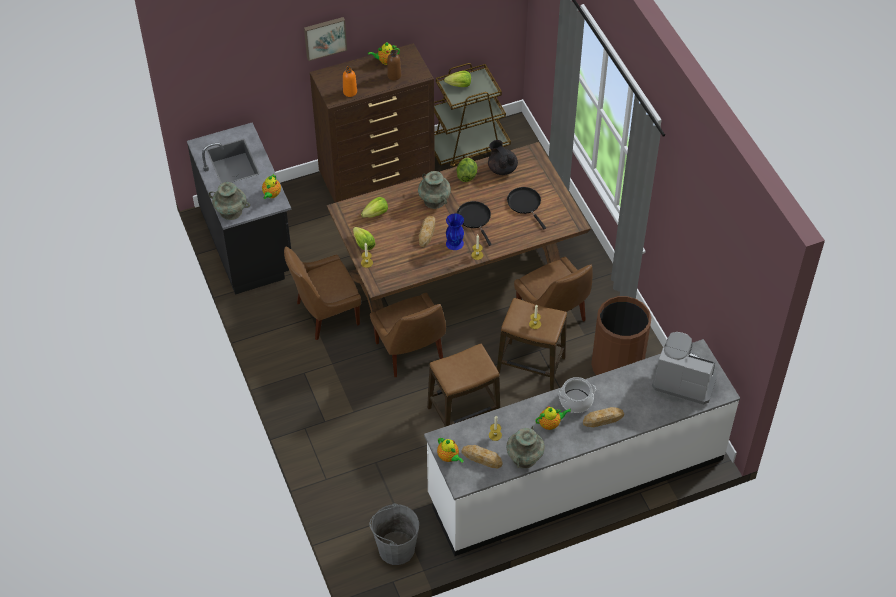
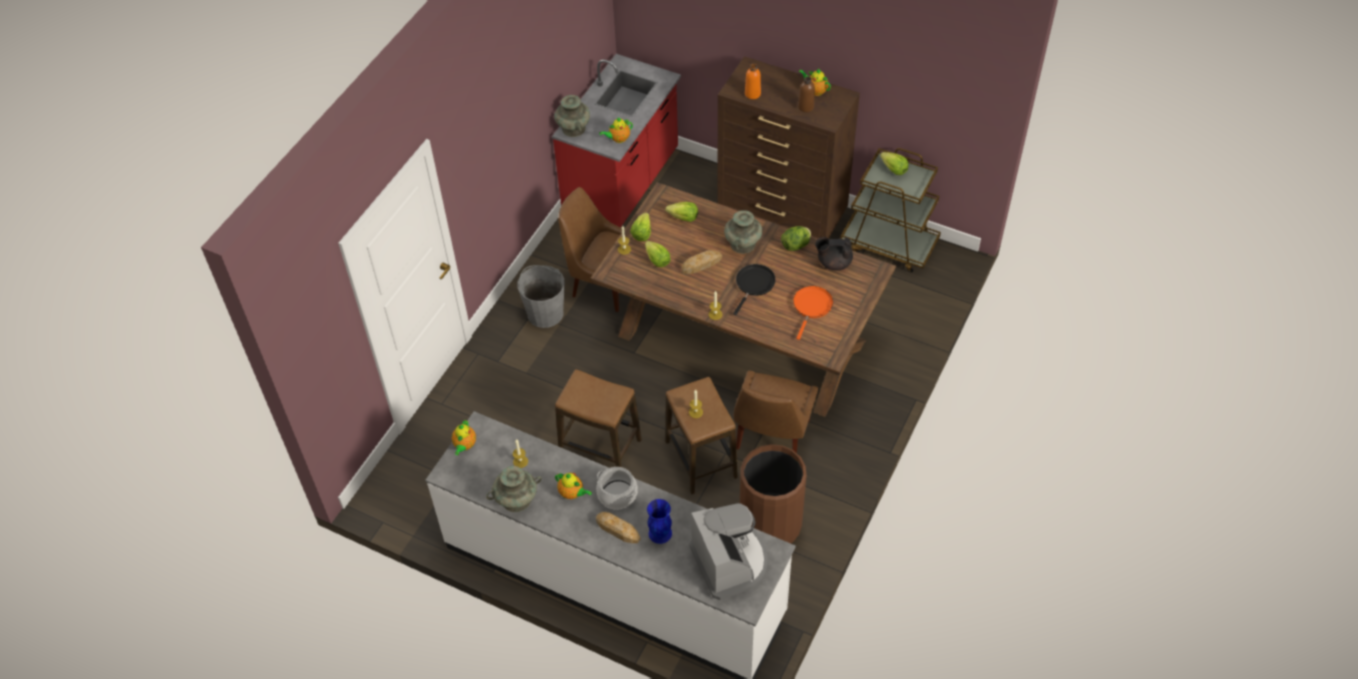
camera: 50 degrees right, 0 degrees up
(248, 242) = (623, 185): black counter -> red counter
(325, 37) = (768, 28): picture -> none
(396, 252) = (657, 260): none -> lettuce
(396, 548) = (417, 500): grey bucket -> grey bucket (545, 313)
(410, 353) = (625, 366): brown chair -> none
(454, 243) = (711, 290): blue vase -> blue vase (660, 533)
(482, 458) = (486, 469): bread -> none
(502, 168) = (833, 262): black teapot -> black teapot turned 105 degrees counterclockwise
(525, 204) = (812, 307): black frying pan -> orange frying pan

